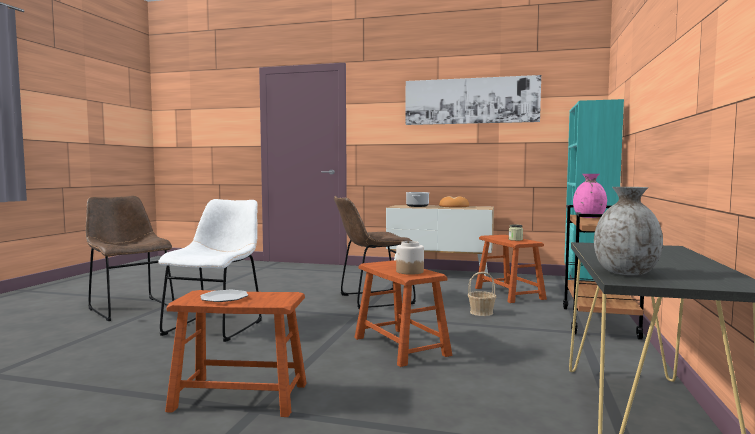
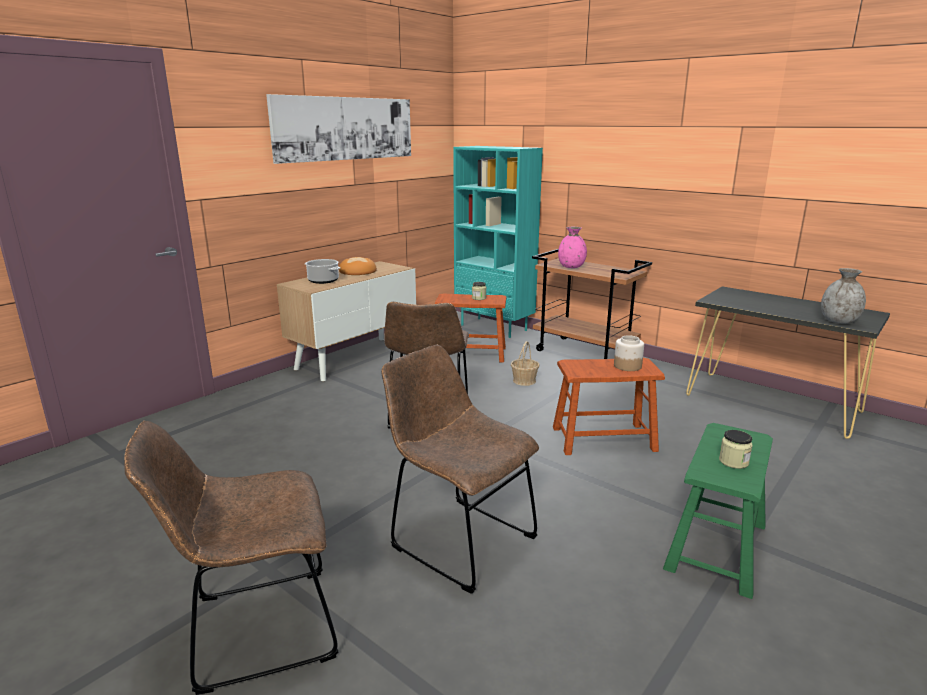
camera: 65 degrees left, 15 degrees up
(216, 326) = (458, 539): white chair -> brown chair
(224, 298) = (733, 461): plate -> jar
(240, 397) = (716, 546): brown stool -> green stool

